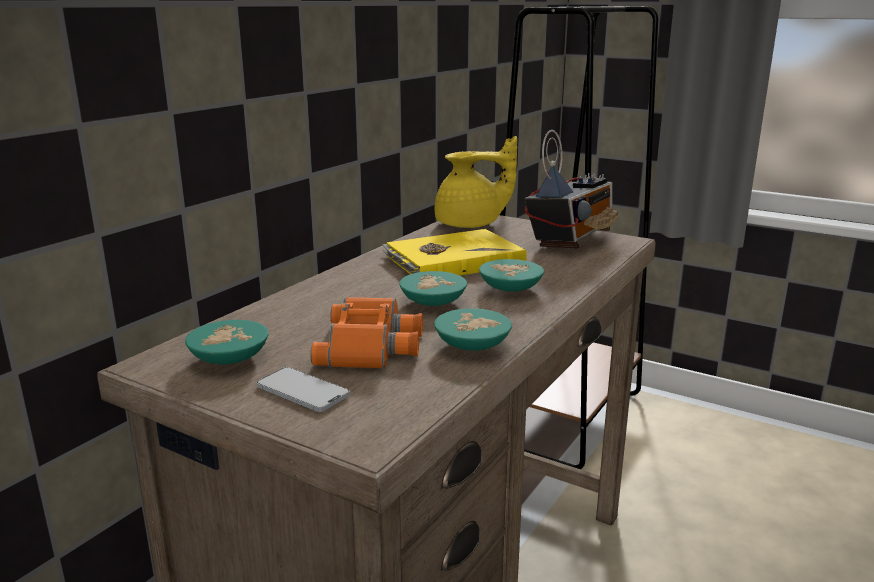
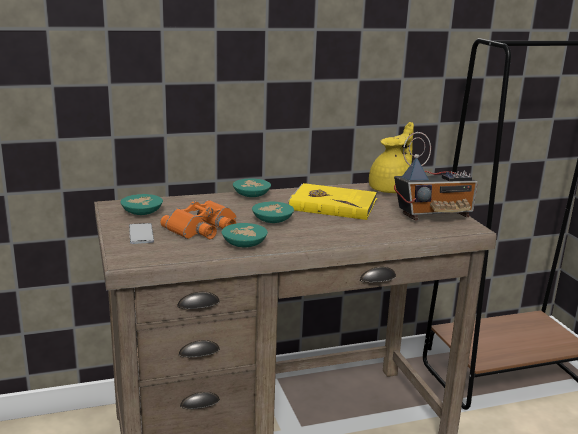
camera: 40 degrees right, 0 degrees up
(471, 225) = (393, 189): yellow teapot -> yellow teapot turned 90 degrees counterclockwise
(508, 287) = (326, 227): turquoise bowl -> turquoise bowl (251, 195)

